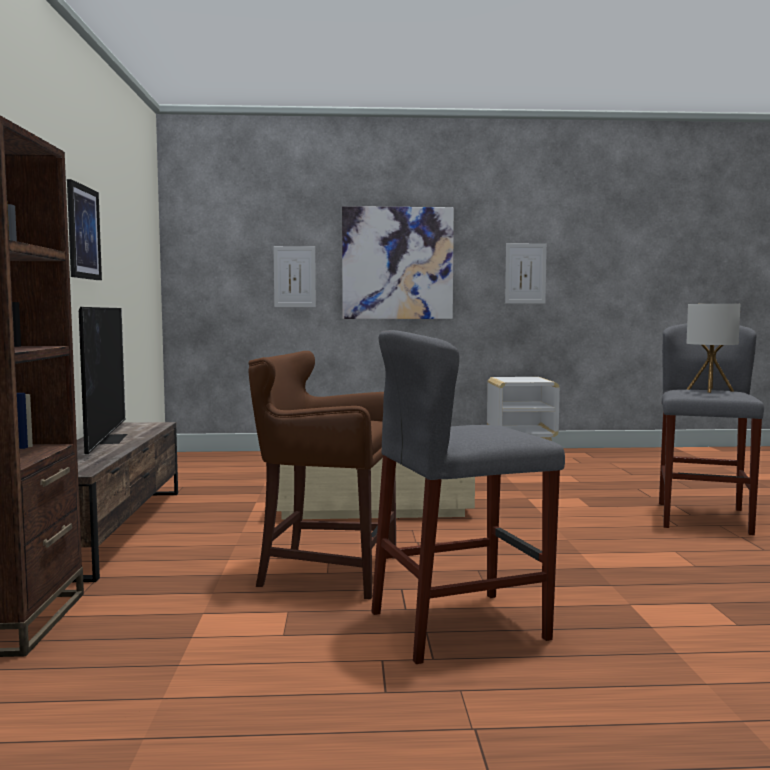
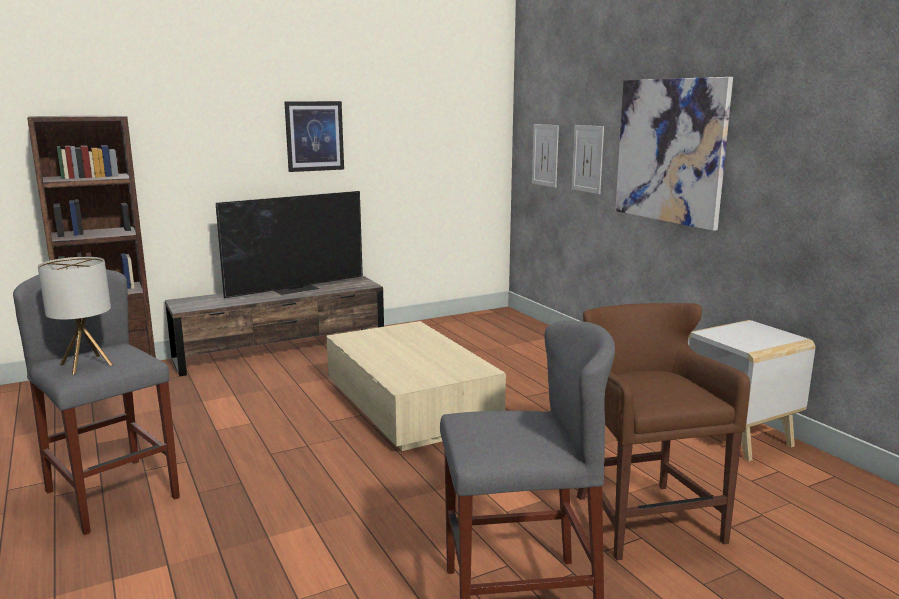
camera: 65 degrees right, 10 degrees up
(324, 571) = (217, 428): brown stool -> brown stool (643, 516)
(525, 273) = (815, 178): picture -> picture (545, 155)
(709, 390) = (508, 430): table lamp -> table lamp (86, 364)

